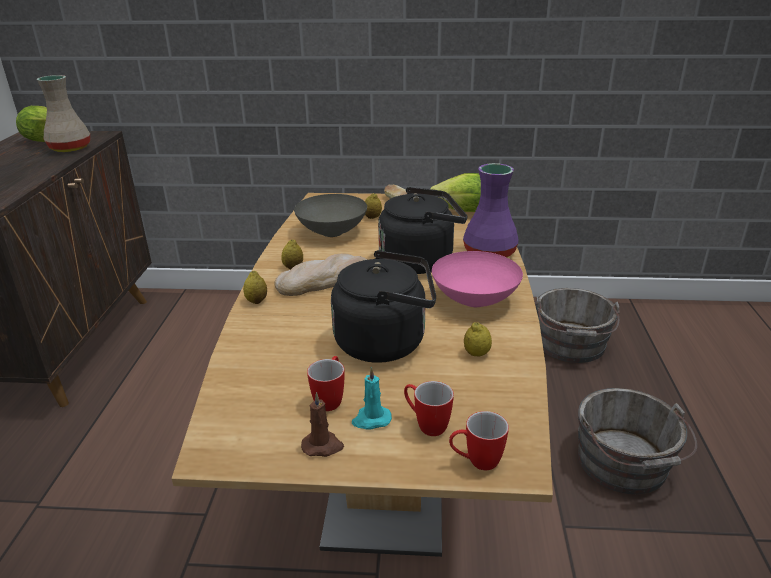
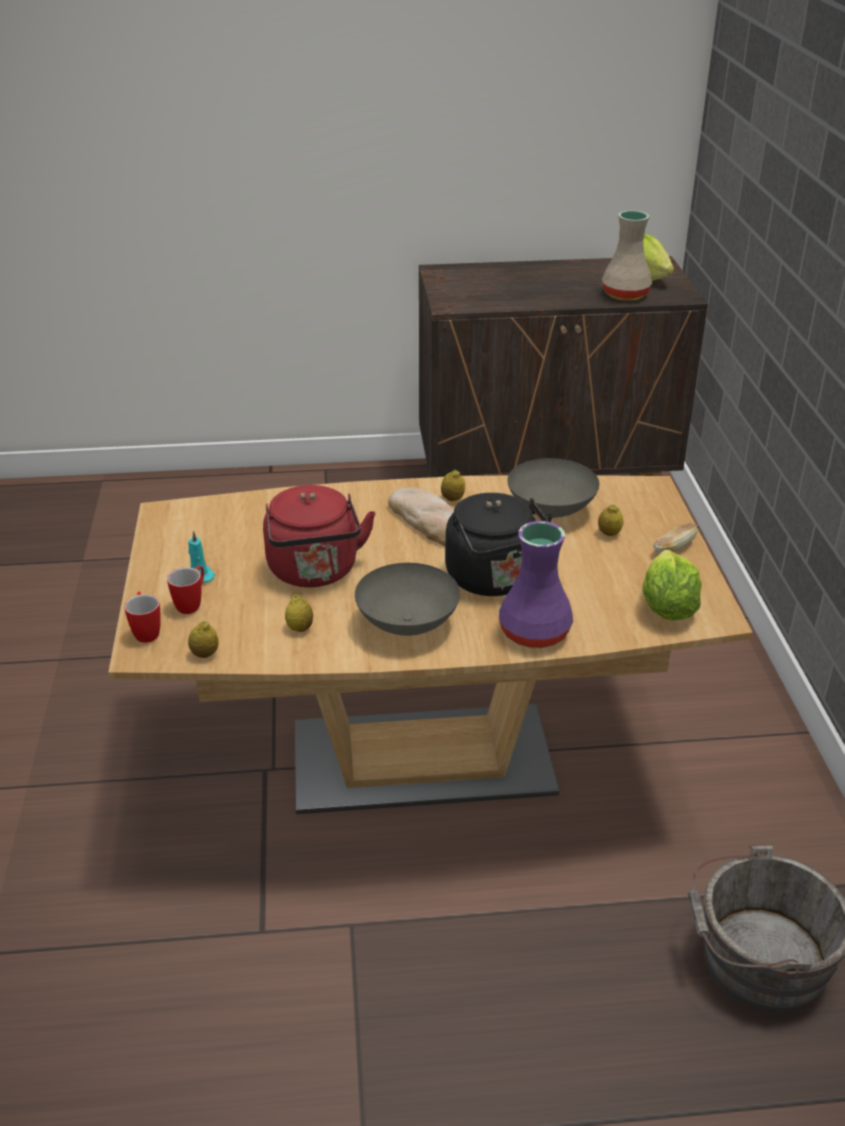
camera: 80 degrees right, 5 degrees up
(256, 301) = (377, 490): lemon -> lemon (205, 654)
(323, 446) = (168, 557): brown candle -> none
(330, 399) = (226, 553): mug -> none
(386, 342) = (315, 572): black kettle -> red kettle
(474, 299) = (409, 624): pink bowl -> grey bowl
(624, 465) = (469, 1003): grey bucket -> none

